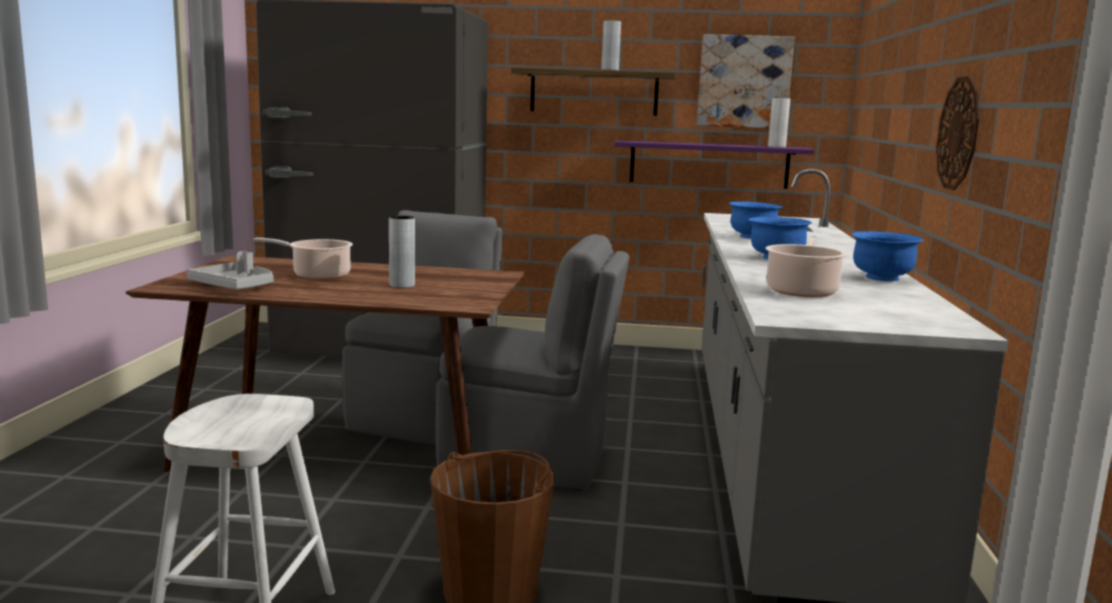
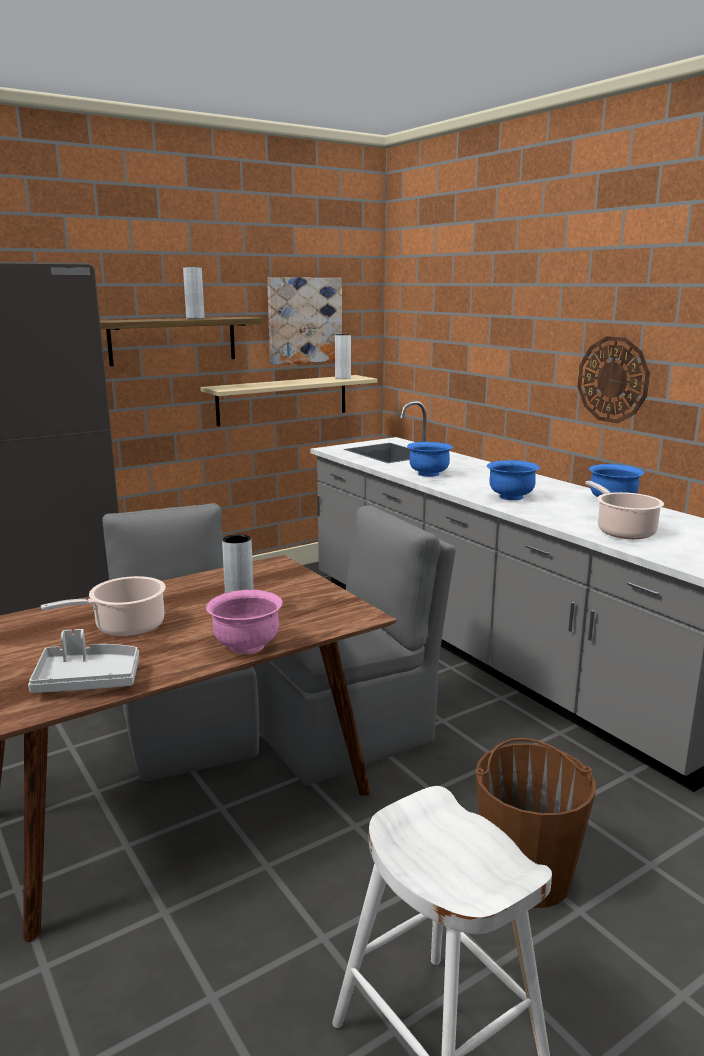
camera: 40 degrees left, 5 degrees up
(353, 298) = (246, 646): none -> pink bowl
(709, 164) = (283, 399): purple shelf -> beige shelf

